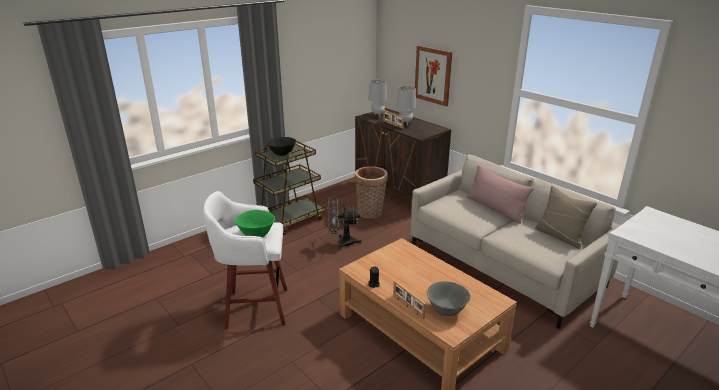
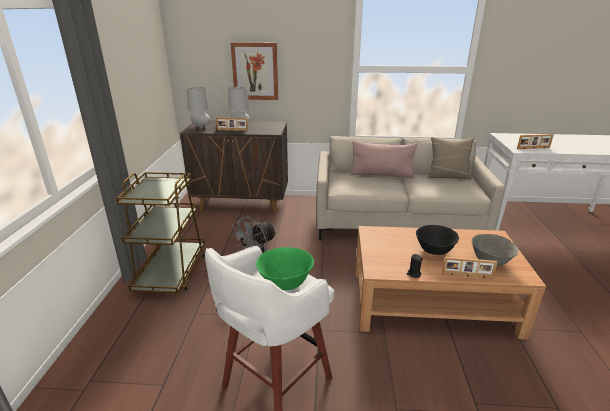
camera: 45 degrees left, 0 degrees up
(282, 154) = (153, 191): black bowl -> black bowl (434, 251)
(370, 213) = (243, 229): basket -> none
(650, 238) = (533, 148): none -> picture frame

